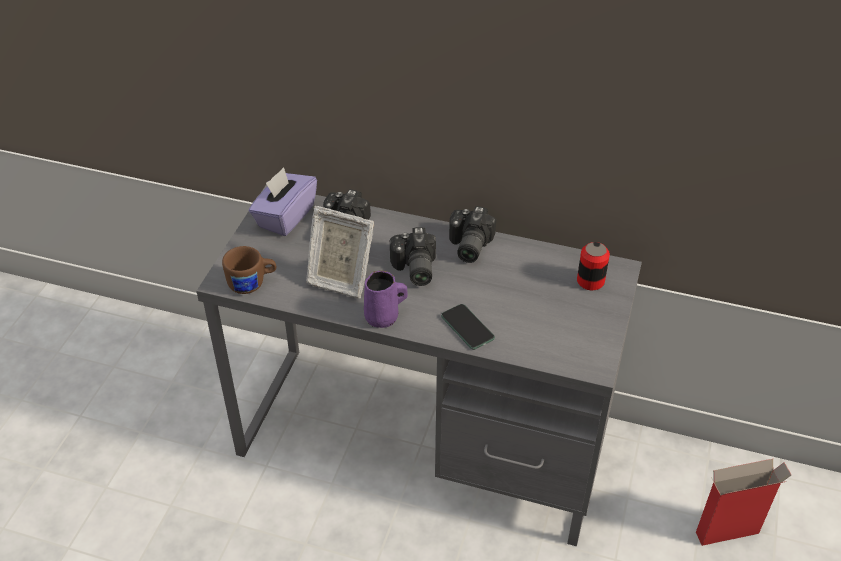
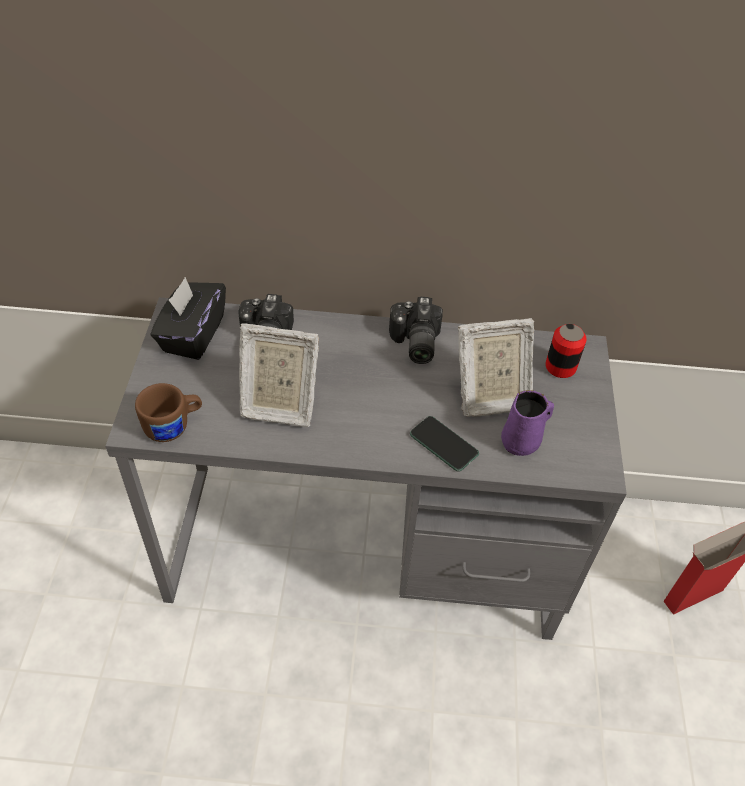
camera: 15 degrees left, 5 degrees up
(285, 217) = (192, 335): purple tissue box -> black tissue box
(383, 317) = (343, 446): purple mug -> purple mug (522, 442)
(413, 269) = (361, 380): camera -> none
(519, 296) = (489, 397): none -> picture frame

